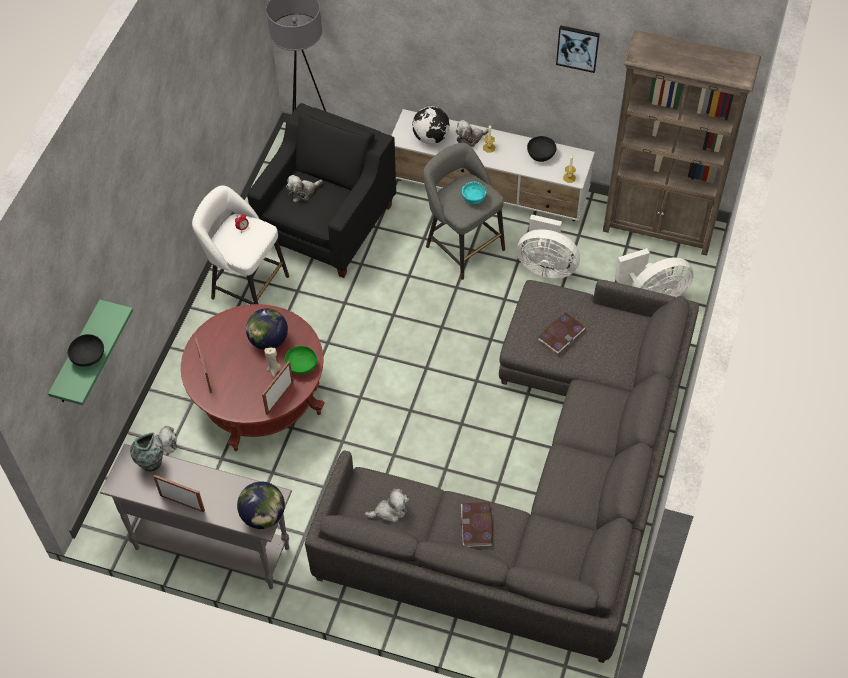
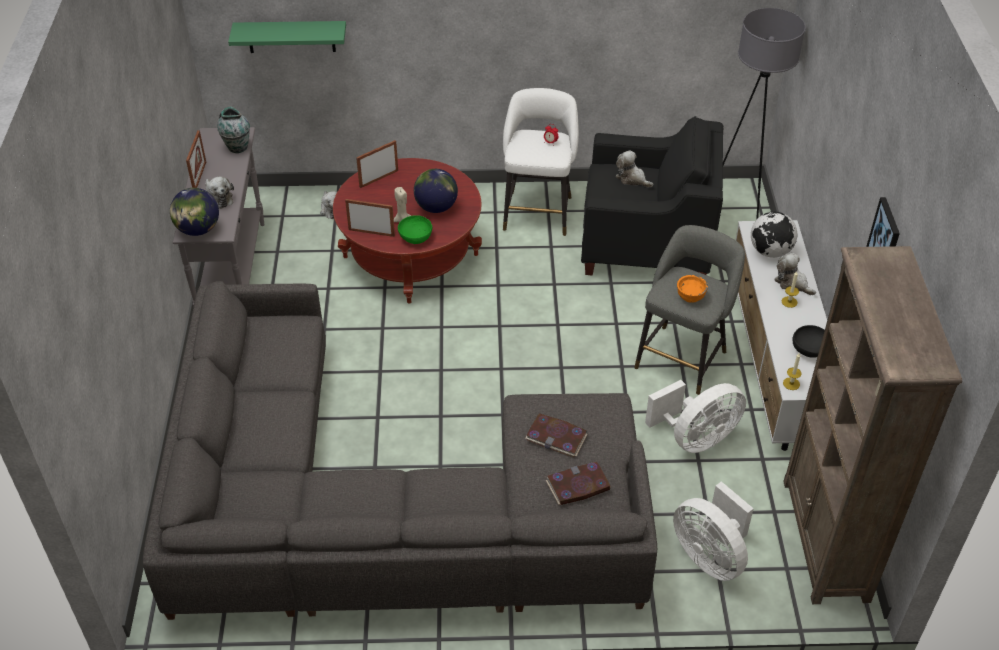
camera: 70 degrees right, 10 degrees down
(88, 357) = (278, 32): black bowl -> none
(390, 511) = (268, 350): plush toy -> plush toy (218, 198)
(474, 199) = (690, 297): turquoise bowl -> orange bowl
(477, 525) = (269, 423): book -> book (578, 485)
(546, 266) = (696, 438): white fan -> white fan turned 120 degrees counterclockwise

